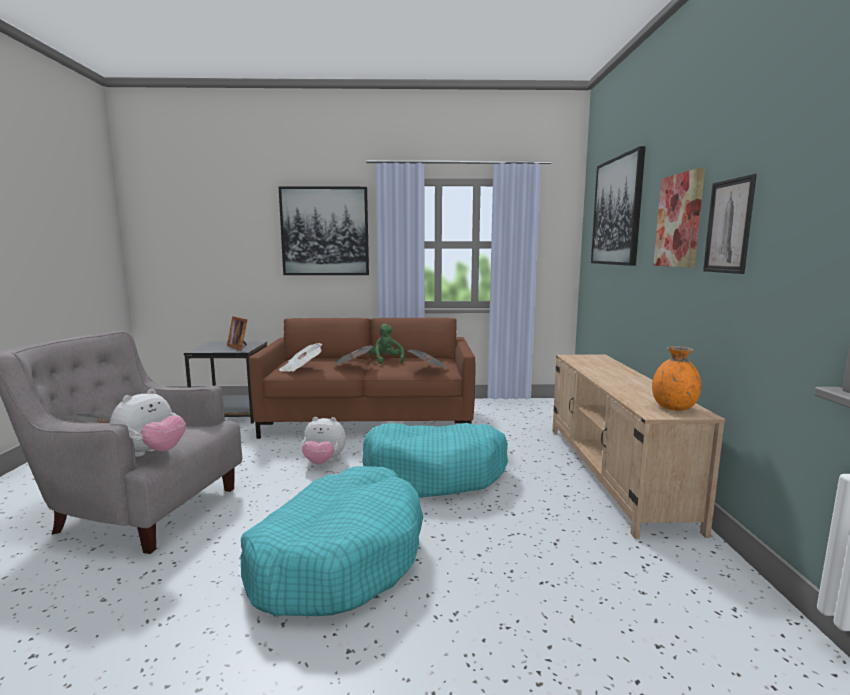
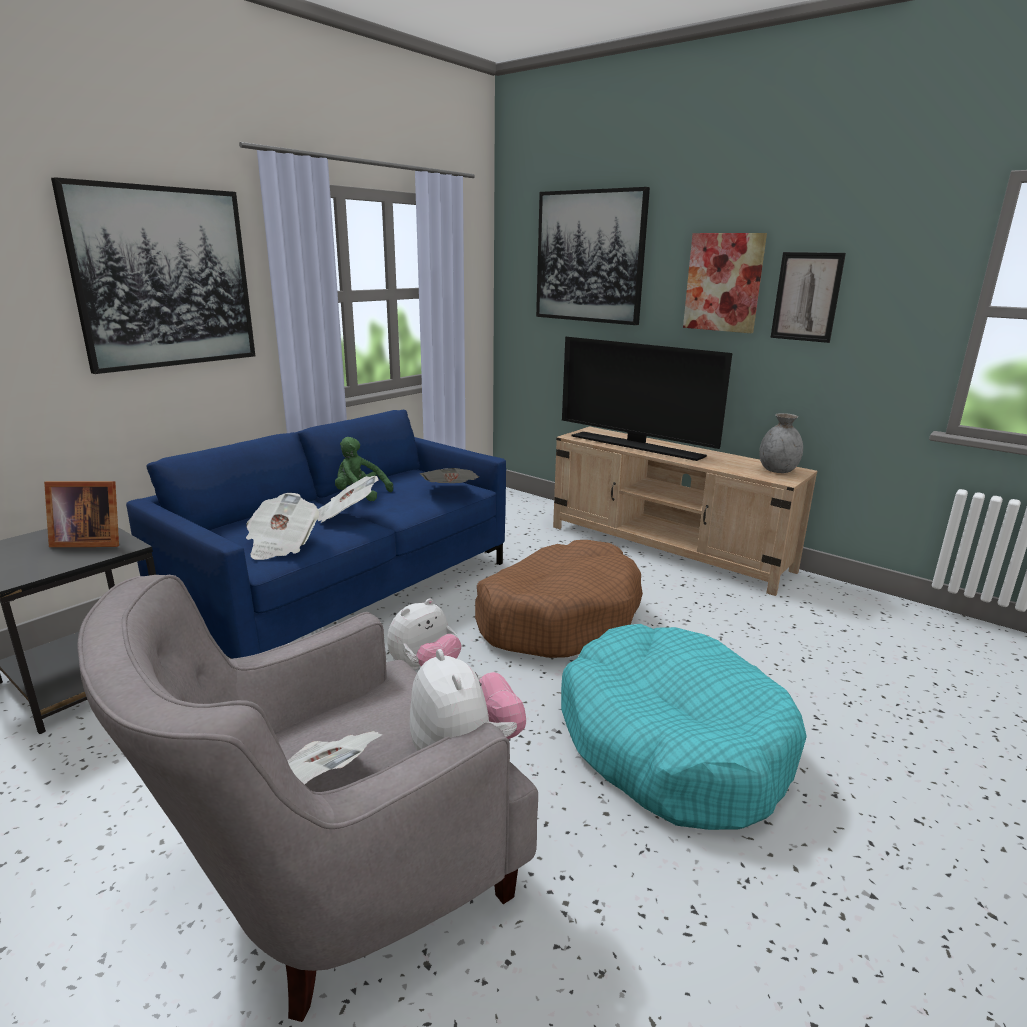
camera: 50 degrees left, 10 degrees up
(369, 420) = (346, 591): brown sofa -> blue sofa
(435, 473) = (558, 617): turquoise dog bed -> brown dog bed
(597, 369) = (637, 446): none -> television
(674, 408) = (777, 470): orange vase -> grey vase

